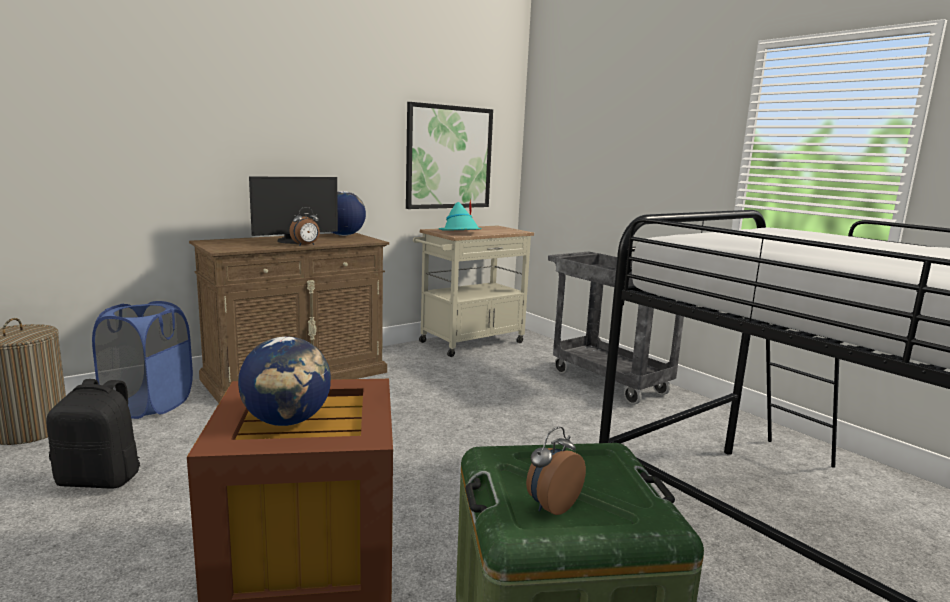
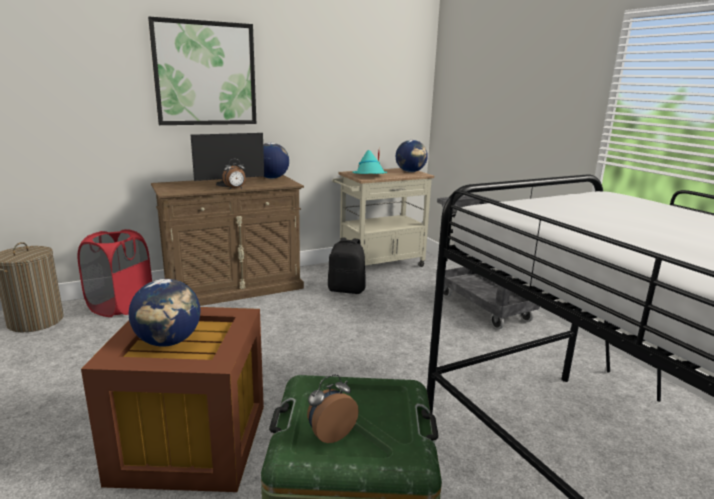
camera: 10 degrees right, 5 degrees up
(101, 479) = (71, 364): black backpack -> black backpack (346, 290)
(149, 405) = (121, 306): blue laundry basket -> red laundry basket
(449, 157) = (365, 111): picture -> picture (205, 74)
(504, 229) = (410, 172): none -> globe

